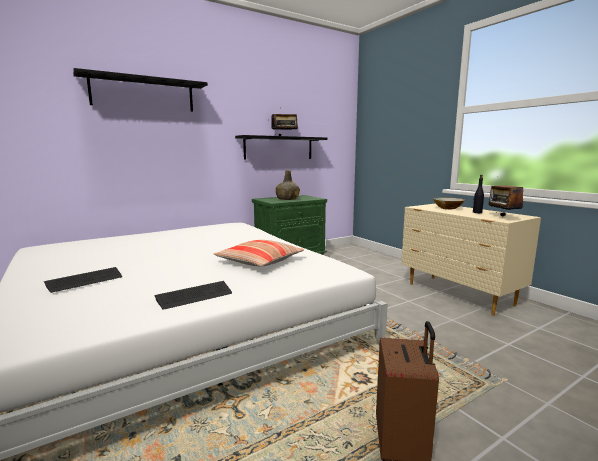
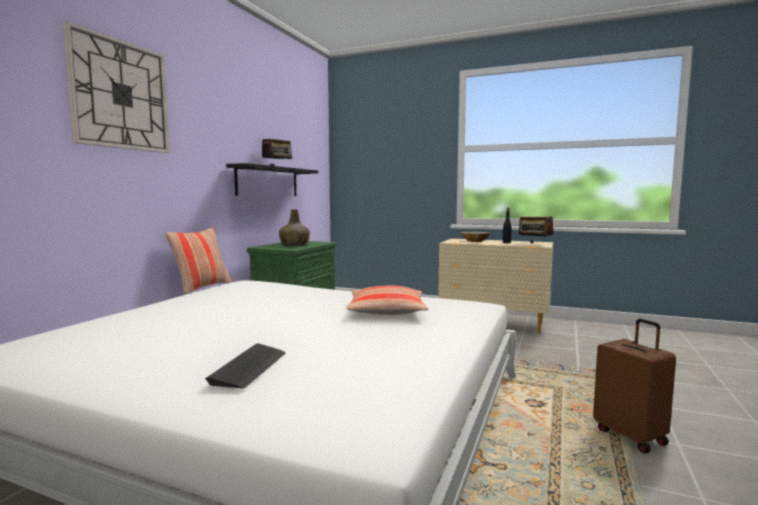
camera: 35 degrees left, 5 degrees down
(143, 94) = (121, 95): black shelf -> wall clock
(194, 296) = (420, 349): keyboard -> none
(203, 224) = (202, 287): none -> pillow

